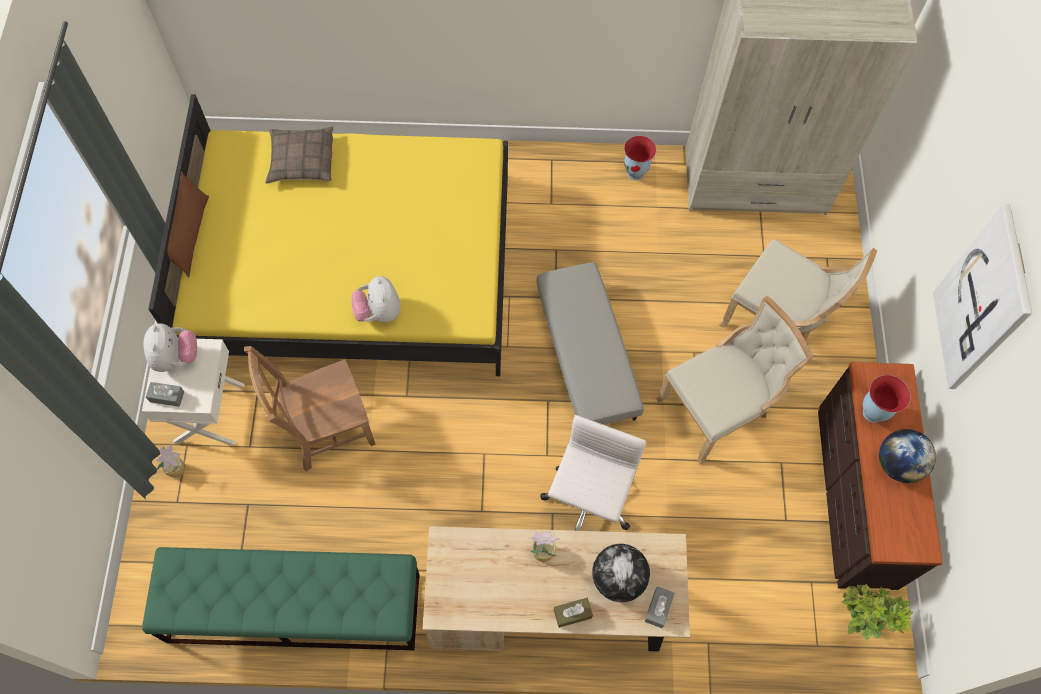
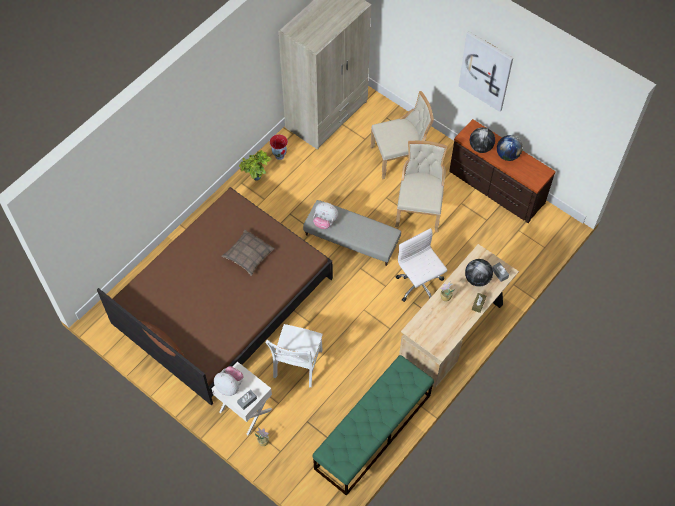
camera: 50 degrees left, 5 degrees down
(301, 160) = (165, 273): pillow -> pillow (248, 255)
(325, 429) = (297, 366): brown chair -> white chair
(354, 267) = (223, 301): yellow bed -> brown bed
(378, 312) = (276, 293): plush toy -> plush toy (325, 222)
(857, 622) = (546, 227): potted plant -> potted plant (256, 179)
(872, 413) = (480, 147): vase -> globe

